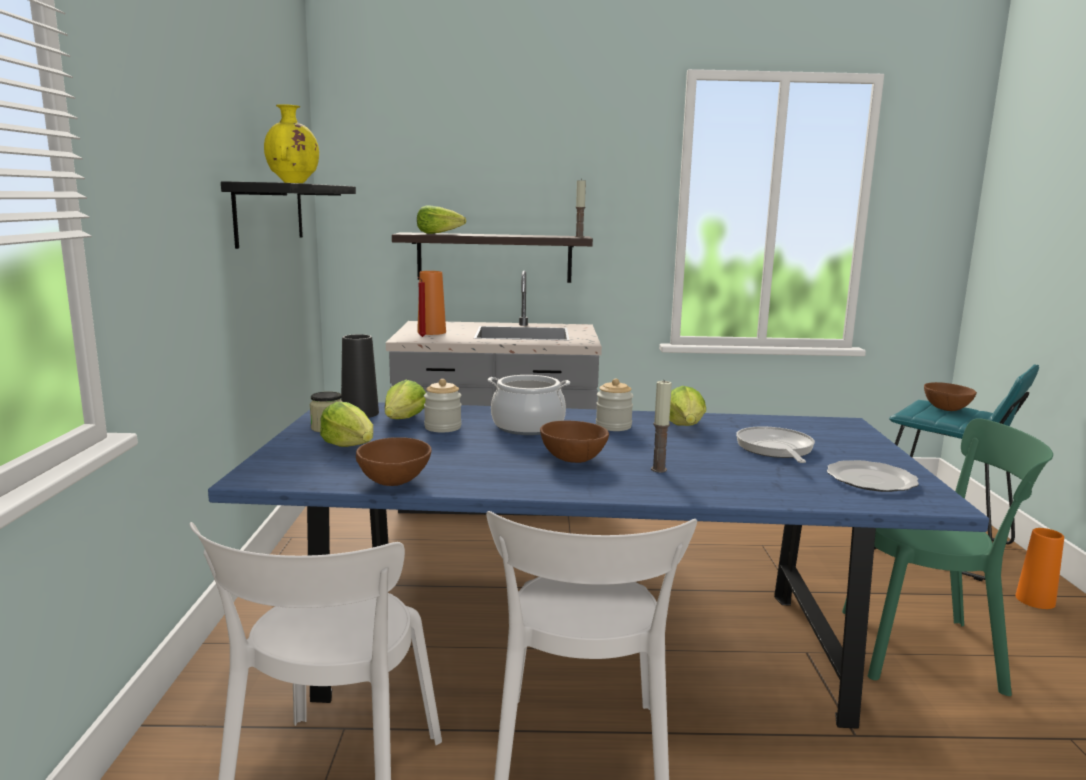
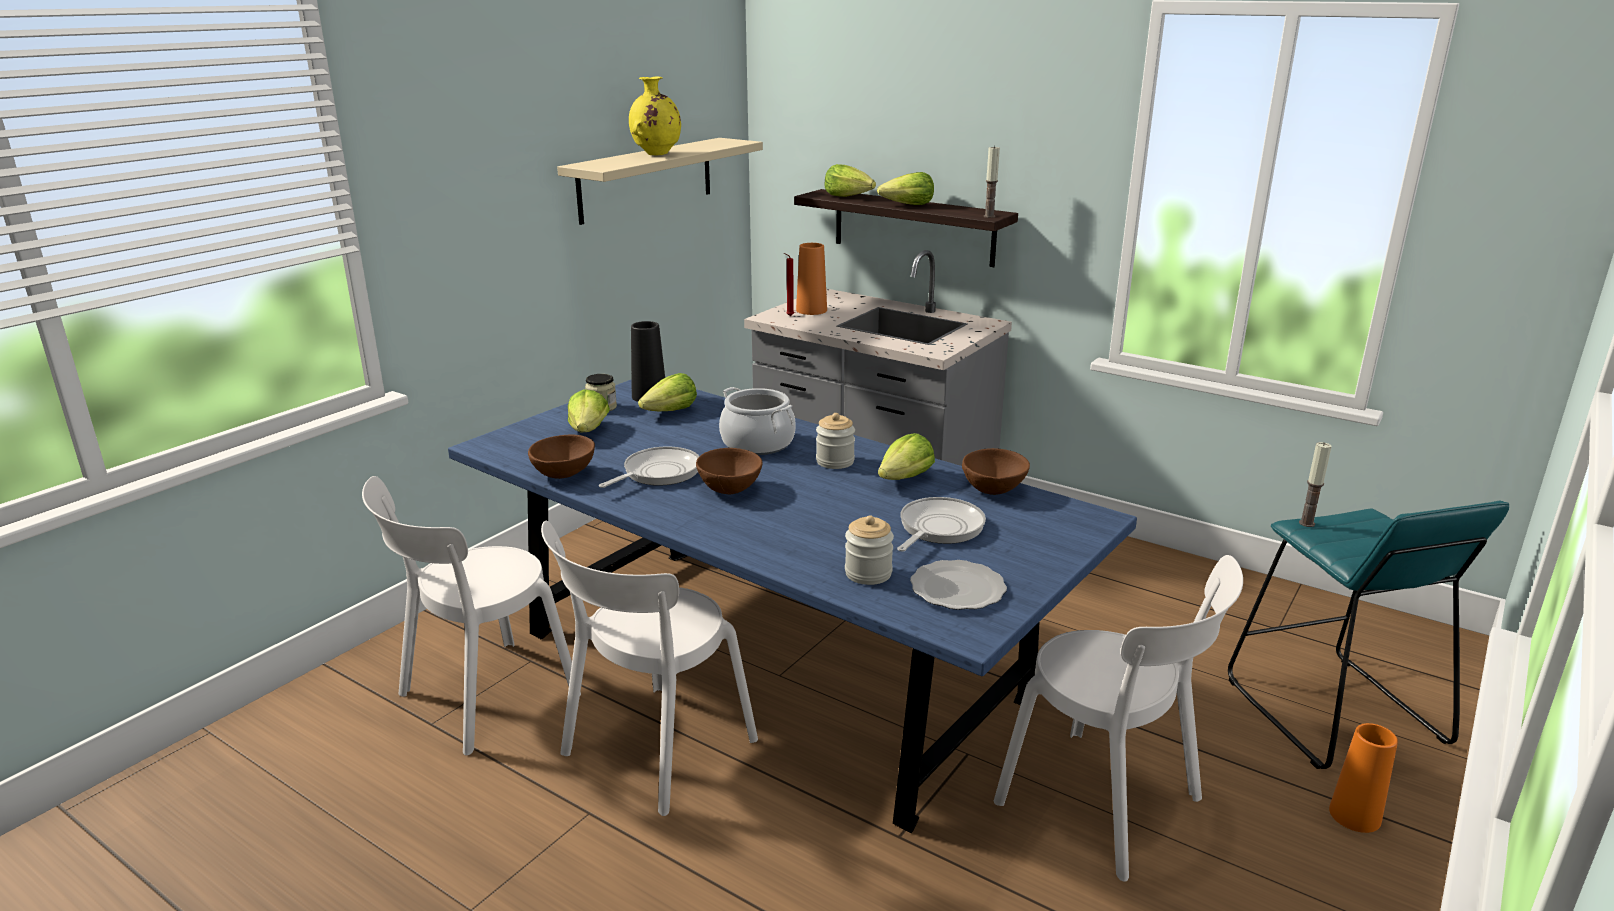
camera: 35 degrees right, 10 degrees up
(270, 213) = (646, 179): black shelf -> beige shelf
(443, 427) = (687, 427): jar -> jar (868, 573)
(486, 462) = (658, 473): none -> frying pan
(502, 235) = (908, 205): none -> lettuce
(658, 469) = (780, 519): candle -> candle (1306, 523)
(928, 650) = (1106, 805): green chair -> white chair
(947, 409) = (1373, 532): brown bowl -> brown bowl (994, 490)

